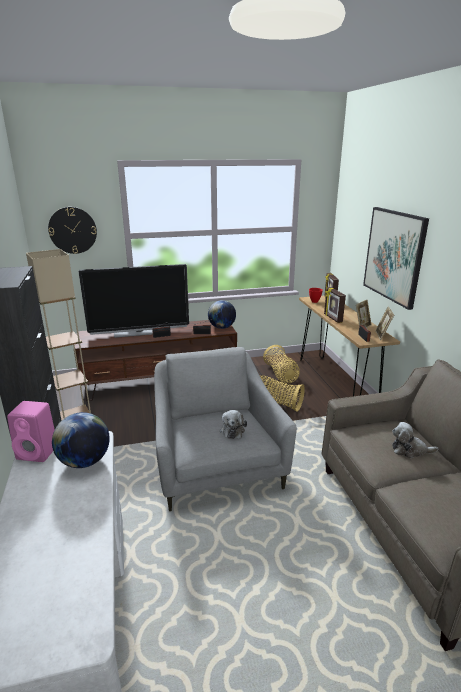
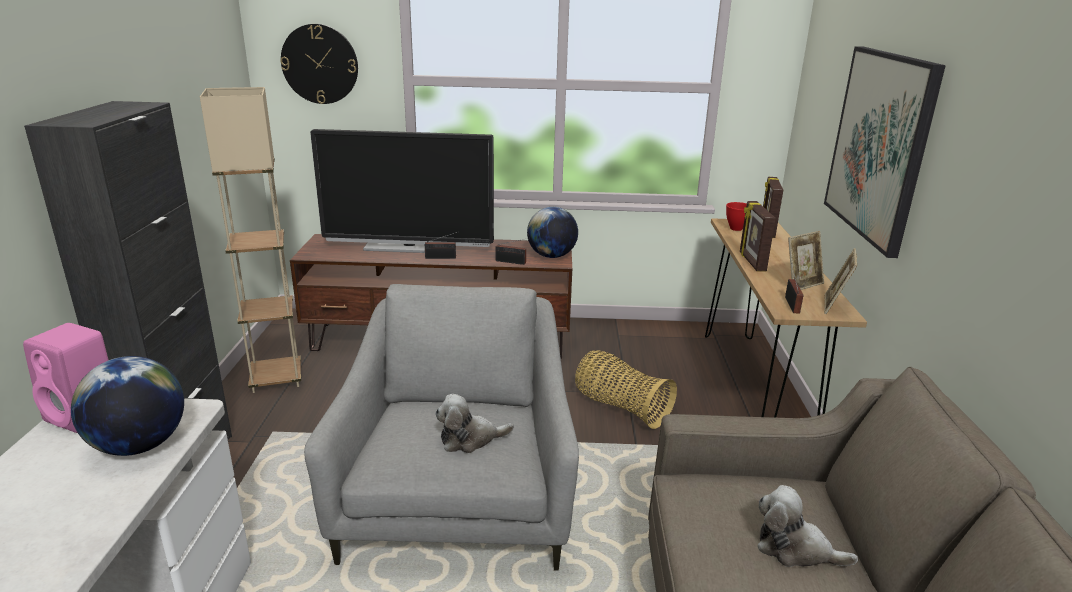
camera: 15 degrees right, 0 degrees up
(232, 430) = (470, 439): plush toy -> plush toy turned 60 degrees clockwise
(281, 375) = (656, 358): basket -> none

